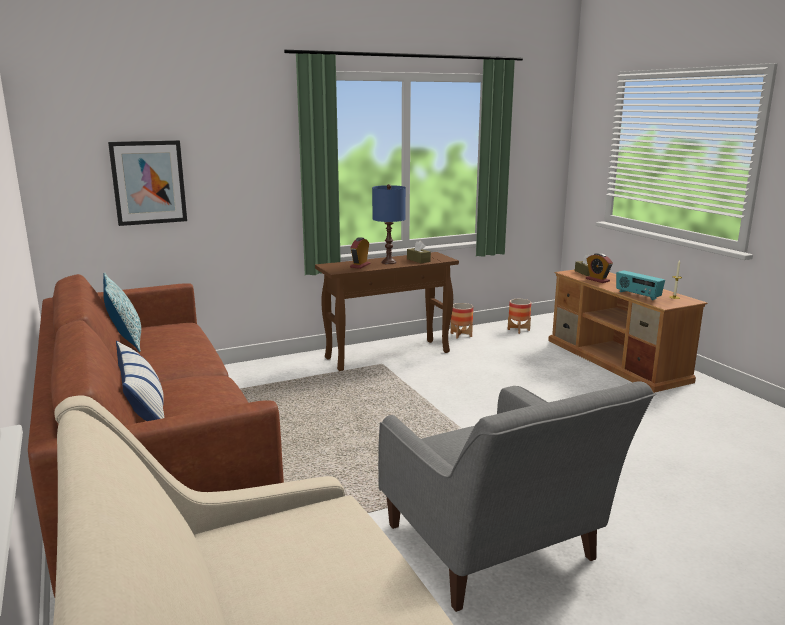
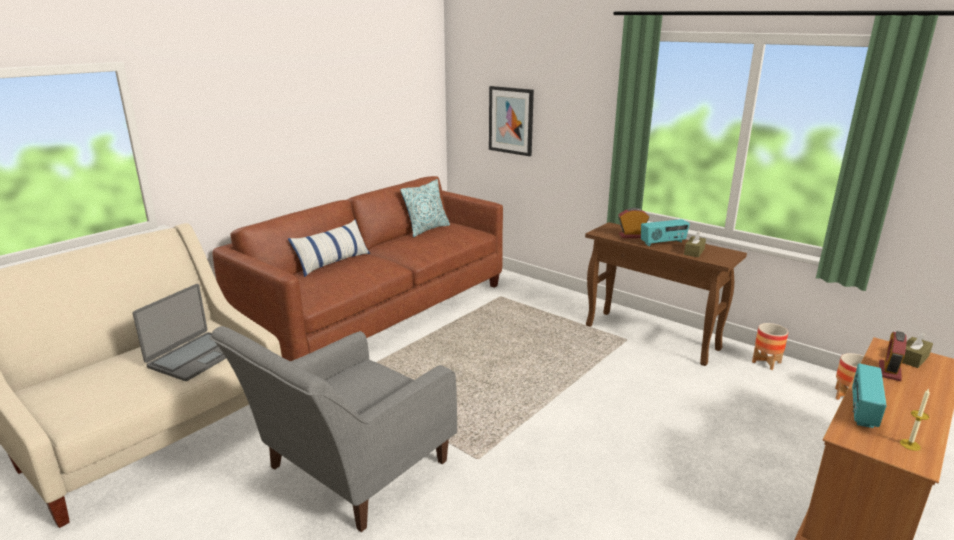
camera: 65 degrees right, 5 degrees up
(325, 549) = (196, 357): none -> laptop
(388, 262) = (663, 243): blue table lamp -> radio

